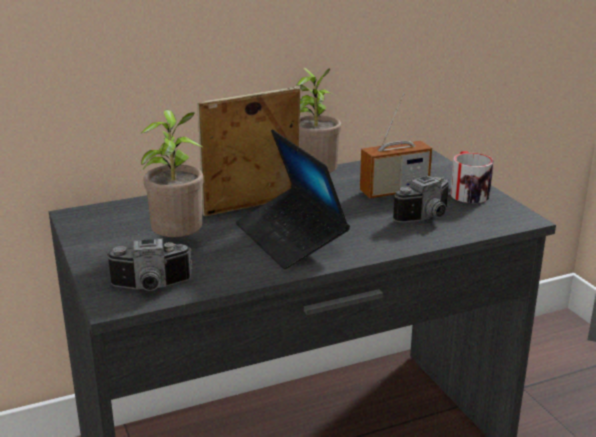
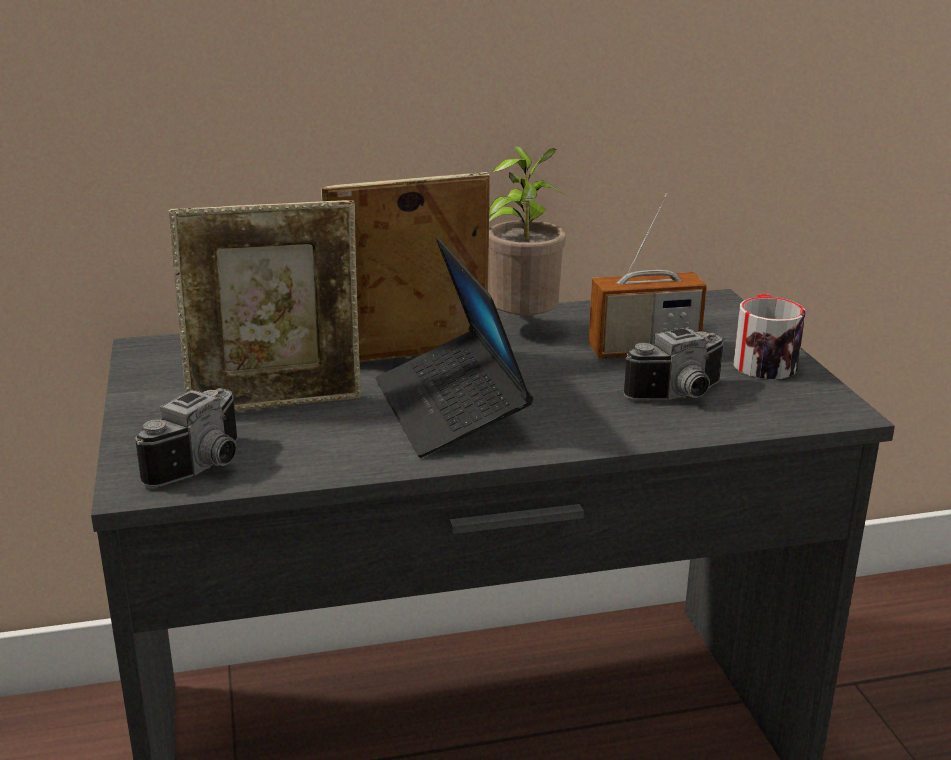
camera: 10 degrees right, 0 degrees up
(151, 287) = (205, 467): camera -> camera turned 60 degrees counterclockwise
(178, 243) = (276, 403): potted plant -> picture frame

